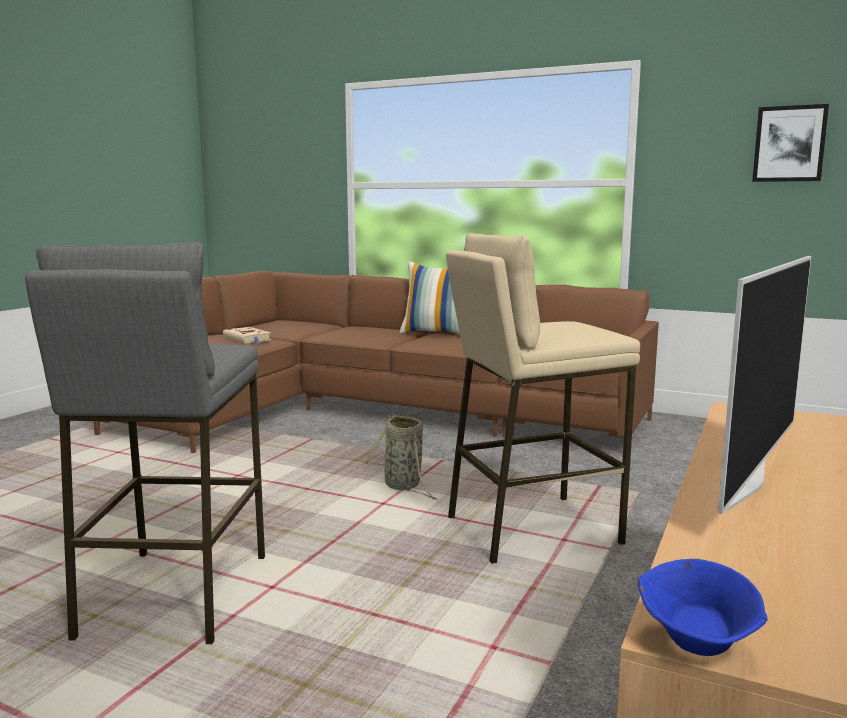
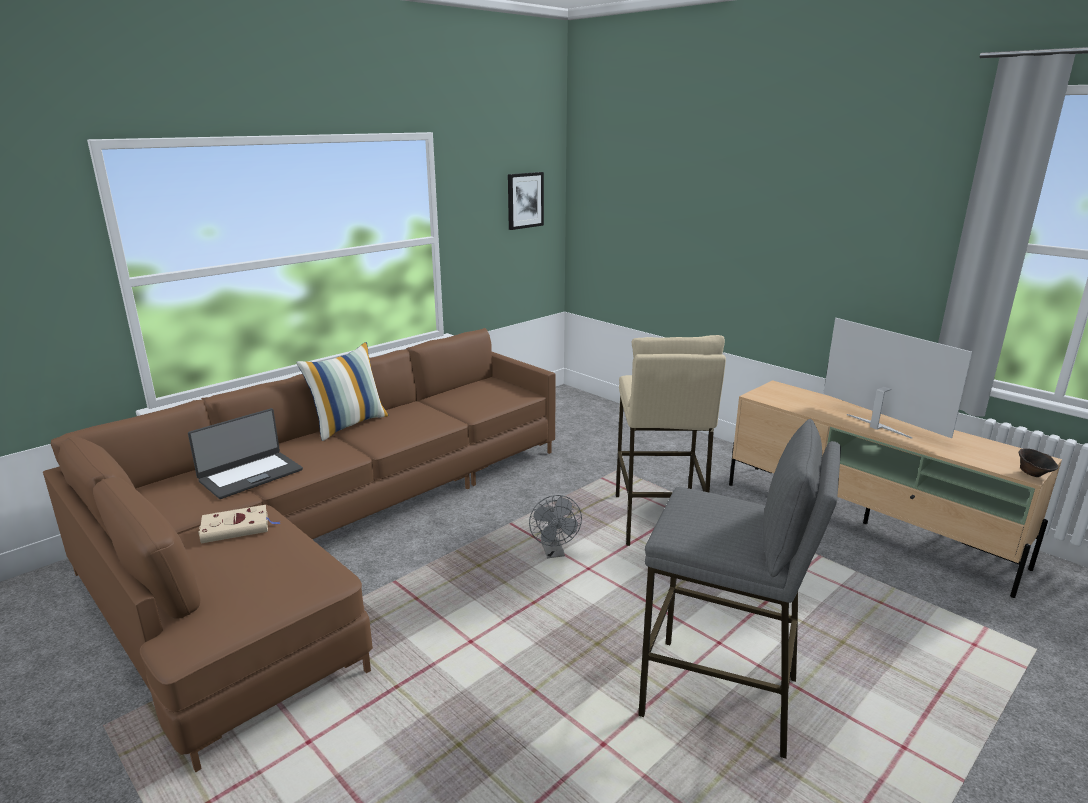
camera: 70 degrees left, 10 degrees up
(325, 330) = (250, 475): none -> laptop
(404, 486) = (554, 553): basket -> grey fan
(699, 645) = (1033, 474): blue bowl -> brown bowl

